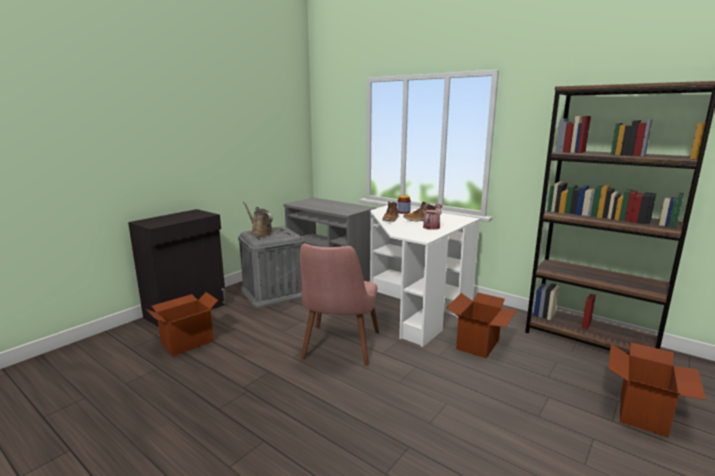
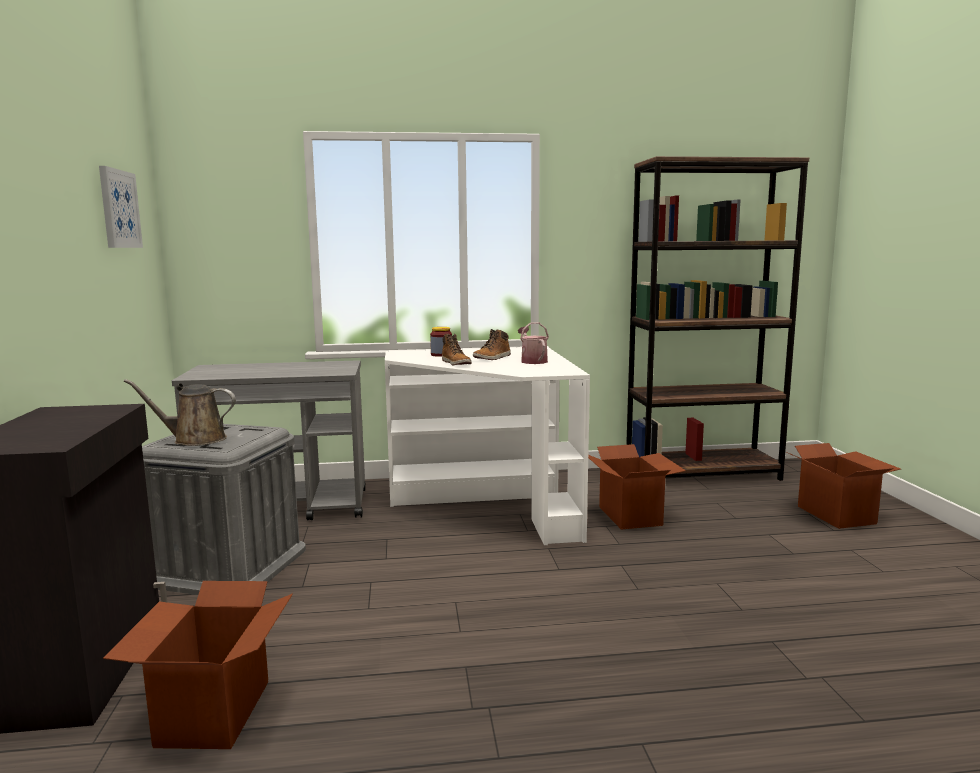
camera: 45 degrees left, 5 degrees down
(273, 123) = (119, 209): none -> picture
(339, 350) = (503, 592): pink chair -> none

